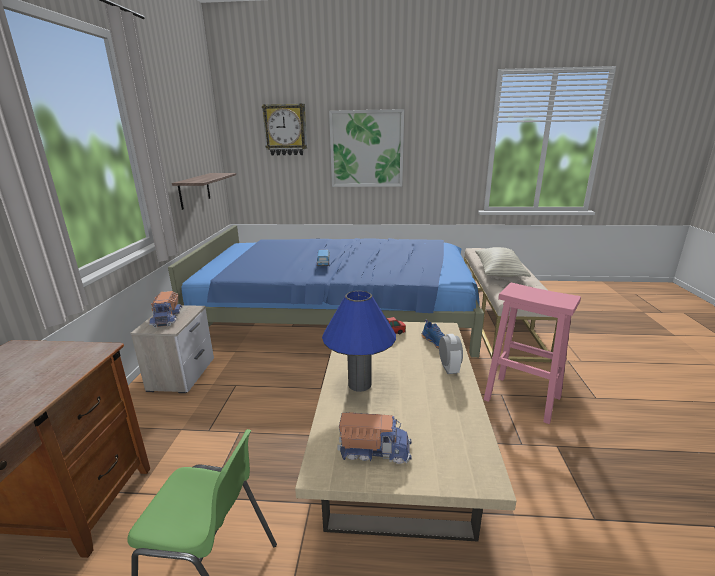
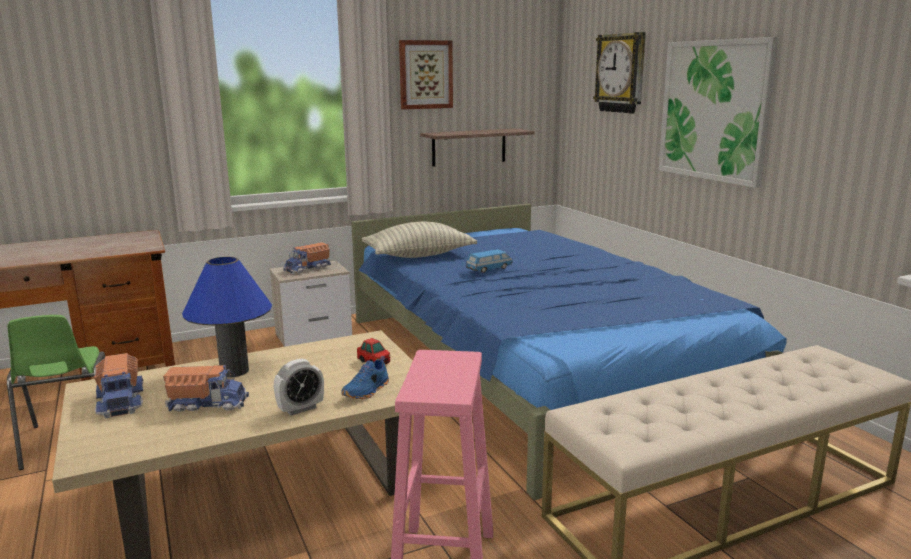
camera: 60 degrees right, 5 degrees down
(165, 132) = (425, 74): none -> picture
(415, 404) = (207, 404): none -> toy truck
(499, 272) = (711, 389): pillow -> pillow (419, 255)

